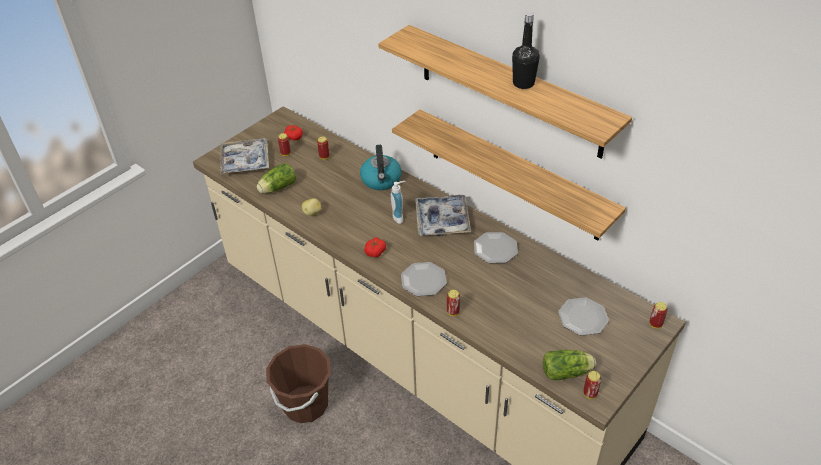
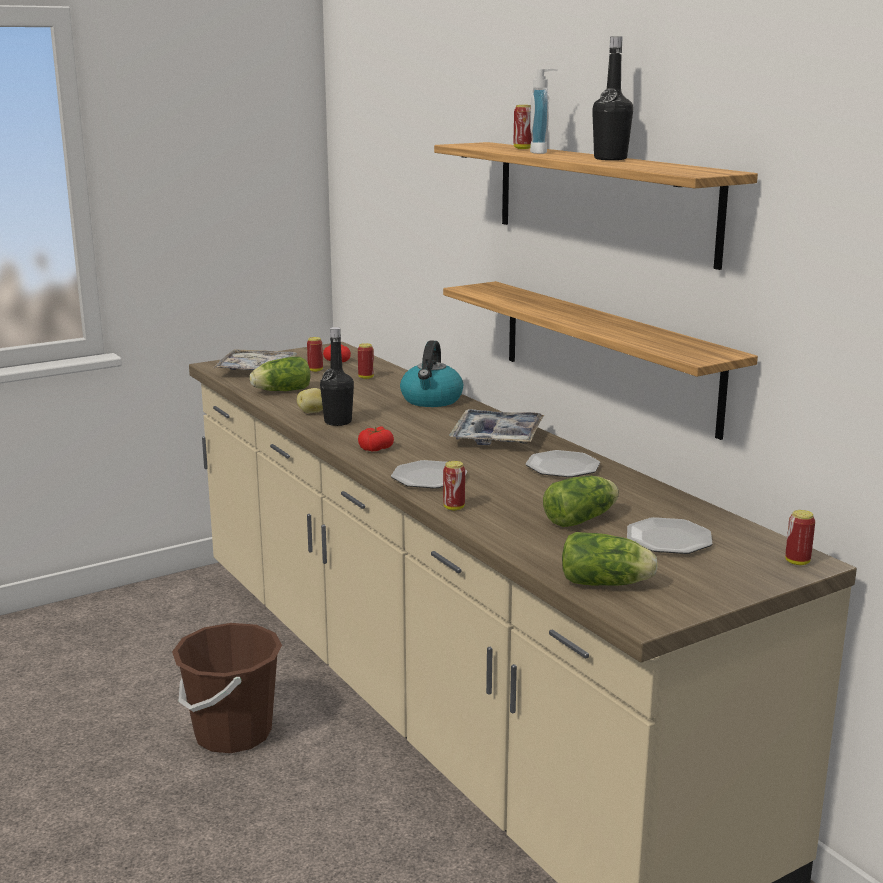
camera: 15 degrees right, 25 degrees down
(335, 222) = (338, 422): none -> black bottle
(400, 217) = (435, 428): soap dispenser -> soap dispenser (542, 152)
(529, 307) = (583, 519): none -> lettuce
(590, 394) = (634, 609): can -> can (522, 148)

